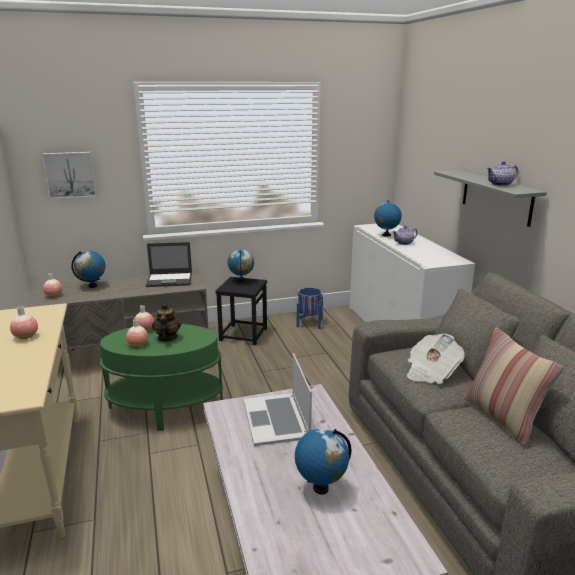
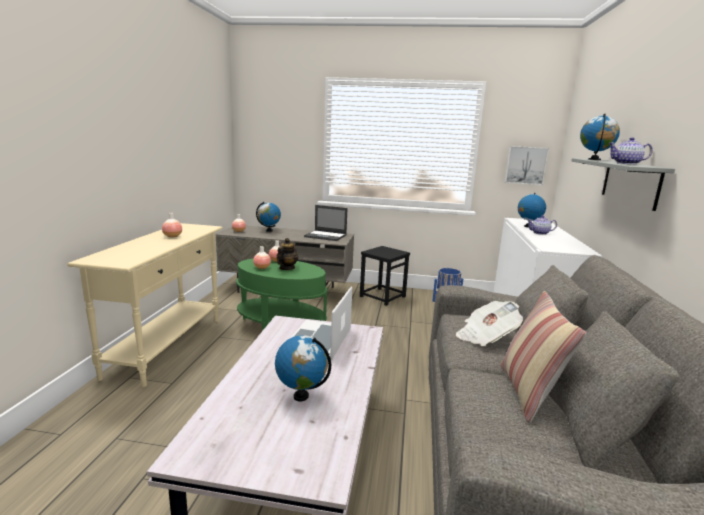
camera: 25 degrees right, 5 degrees down
(70, 175) = (272, 146): picture -> picture (525, 165)
(241, 280) = (388, 249): globe -> globe (594, 159)

